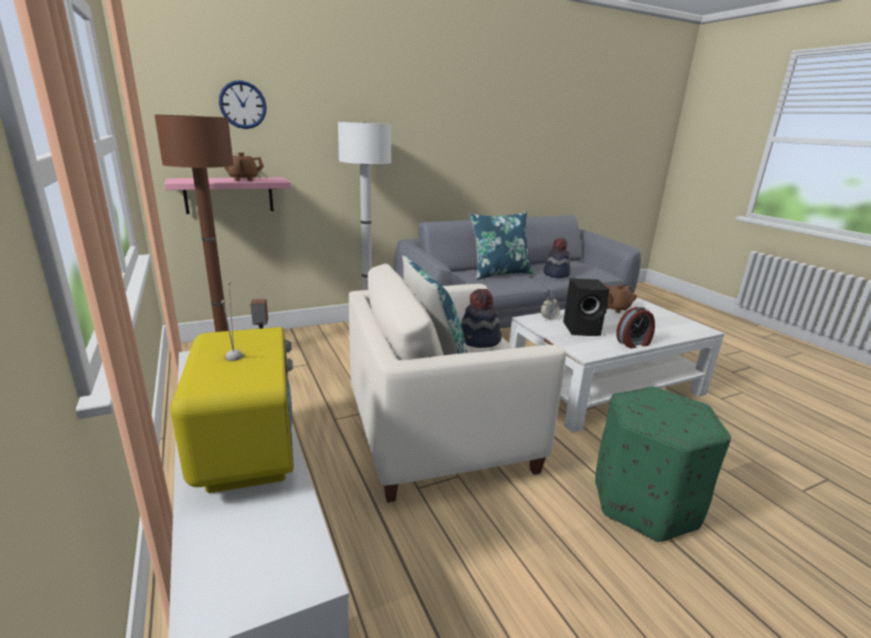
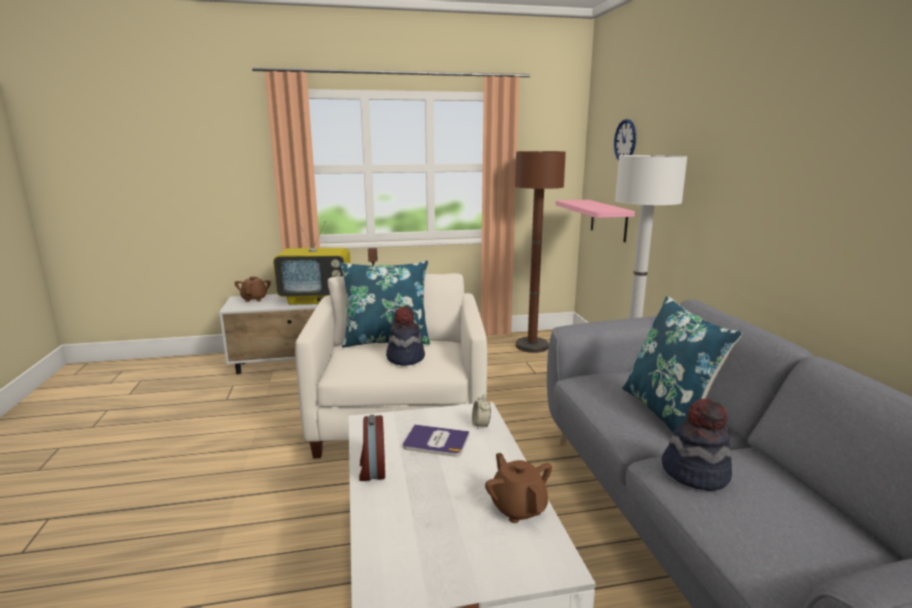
camera: 105 degrees right, 5 degrees down
(243, 179) = (598, 206): brown teapot -> brown teapot (254, 299)
(583, 329) = (436, 441): black speaker -> book
(644, 502) = (232, 505): green ottoman -> none

